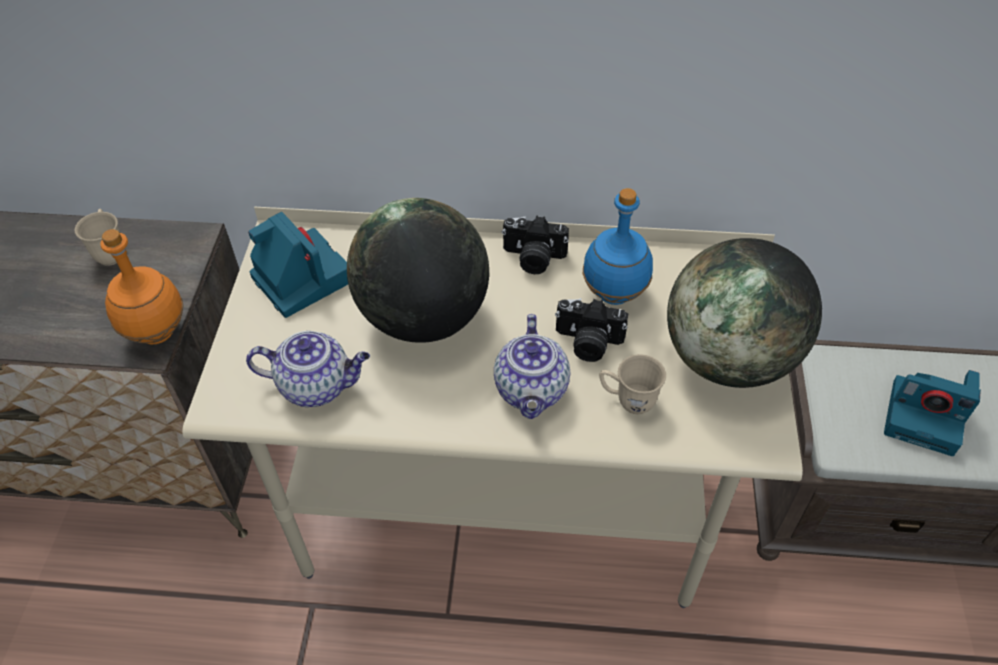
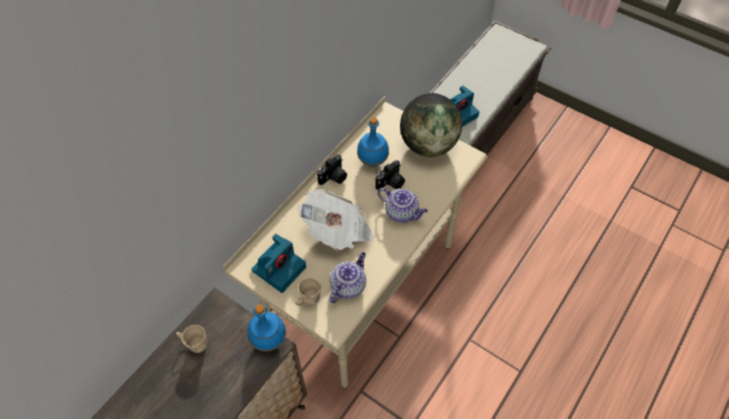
camera: 60 degrees left, 5 degrees up
(158, 333) = (269, 340): orange bottle -> blue bottle
(300, 278) = (279, 268): camera -> camera turned 135 degrees clockwise
(424, 317) = (338, 231): globe -> newspaper
(627, 400) = (426, 185): beige mug -> beige mug (308, 300)

